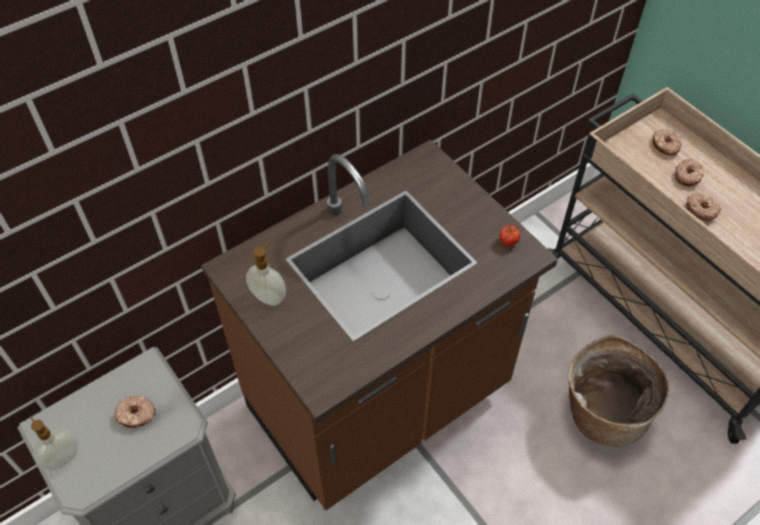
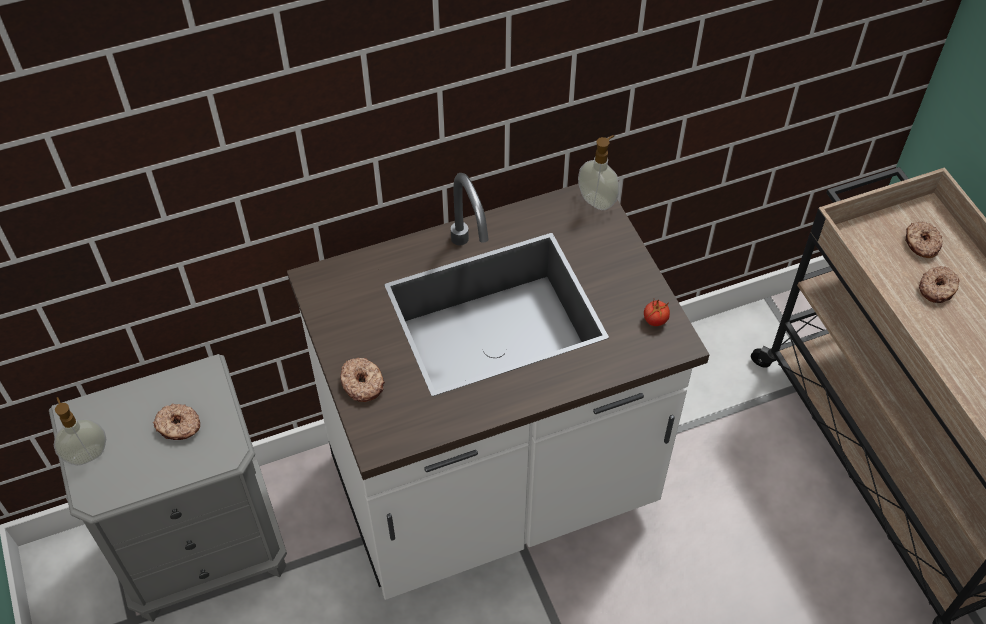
camera: 15 degrees right, 0 degrees up
(269, 296) = (352, 323): soap dispenser -> soap dispenser (597, 200)
(379, 402) = (493, 490): brown counter -> white counter
(602, 412) = (772, 569): basket -> none
(701, 210) = (939, 336): donut -> donut (363, 383)

